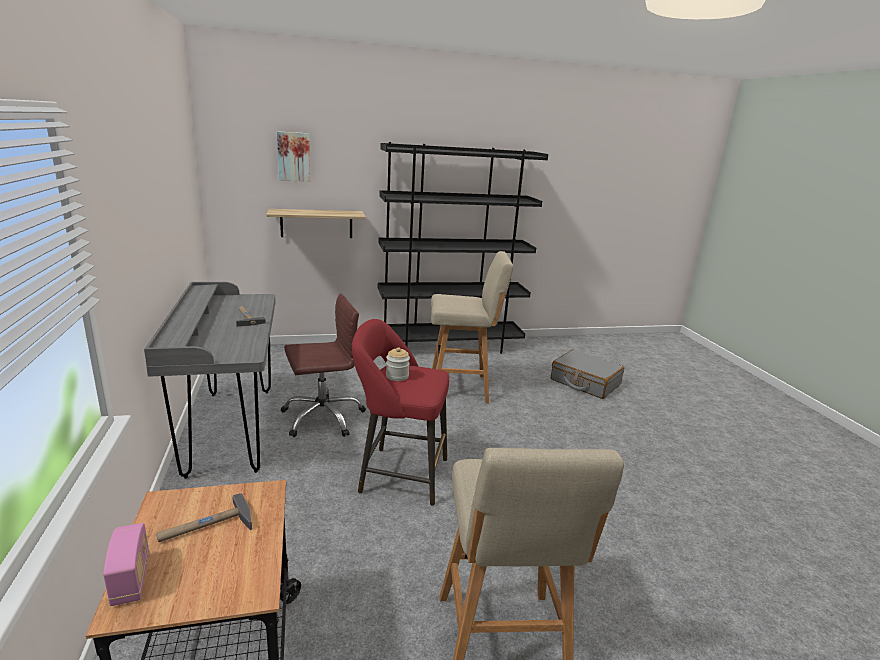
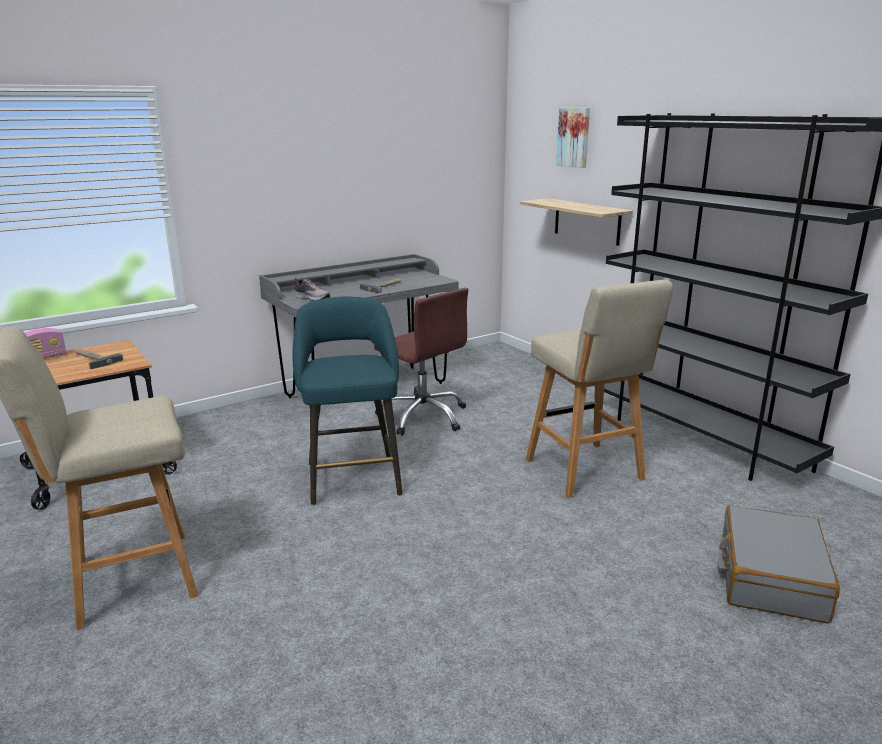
camera: 70 degrees right, 0 degrees up
(237, 349) = (312, 298): none -> shoe
(397, 376) = (345, 360): jar -> none
(398, 475) = (353, 476): red stool -> turquoise stool

